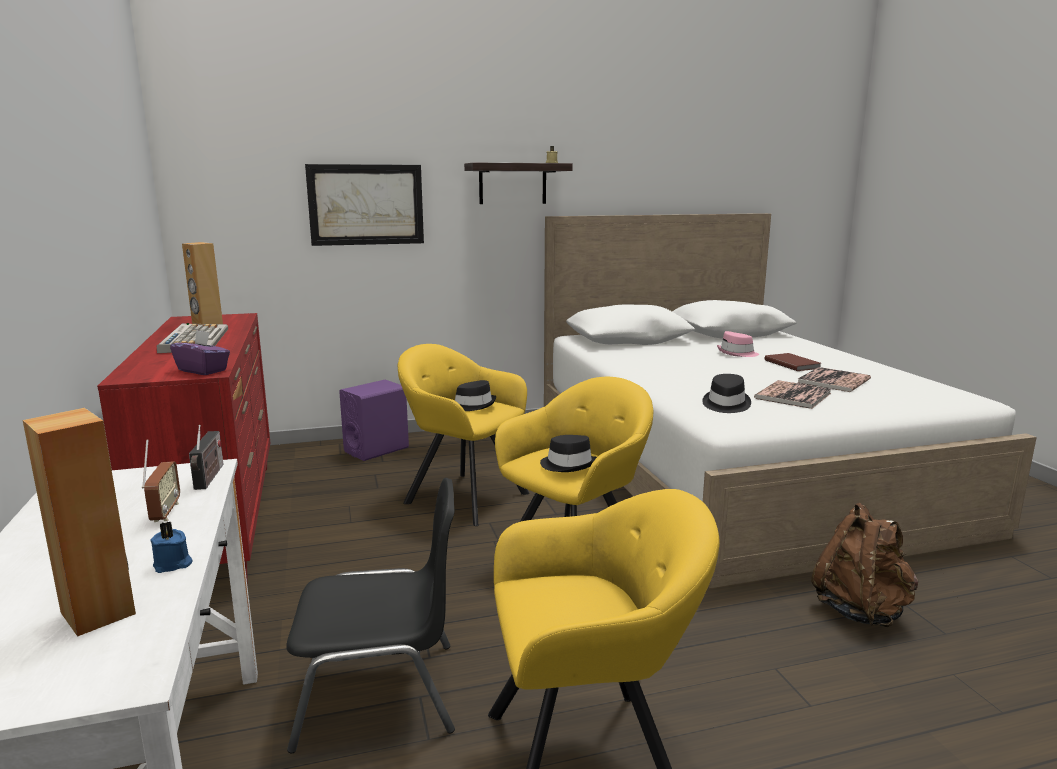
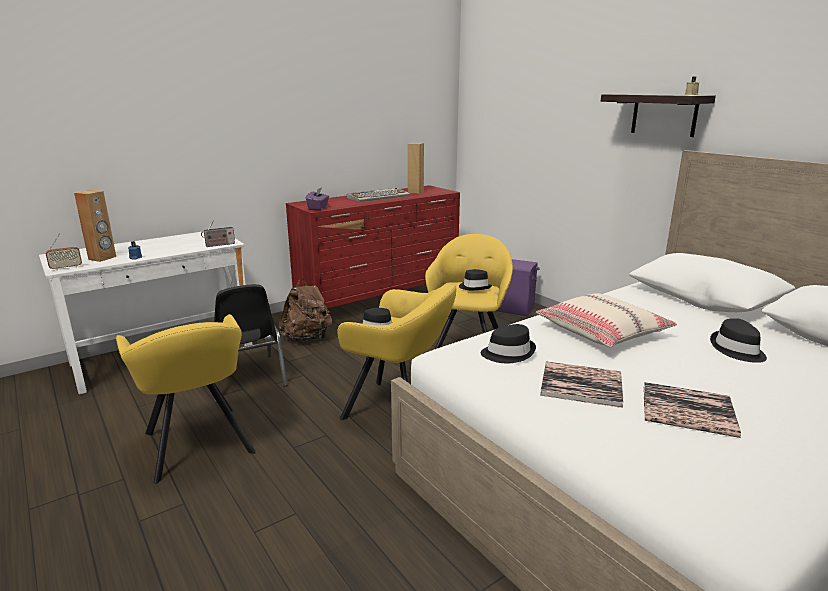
camera: 70 degrees right, 5 degrees up
(165, 512) = (182, 247): radio -> radio (66, 268)
(366, 204) = (552, 126): picture -> none
(689, 373) = (602, 332): none -> beige pillow
(737, 353) = (737, 350): pink hat -> black hat
(792, 364) = (739, 384): brown book -> none
(861, 610) = (402, 568): brown backpack -> brown backpack (307, 338)

